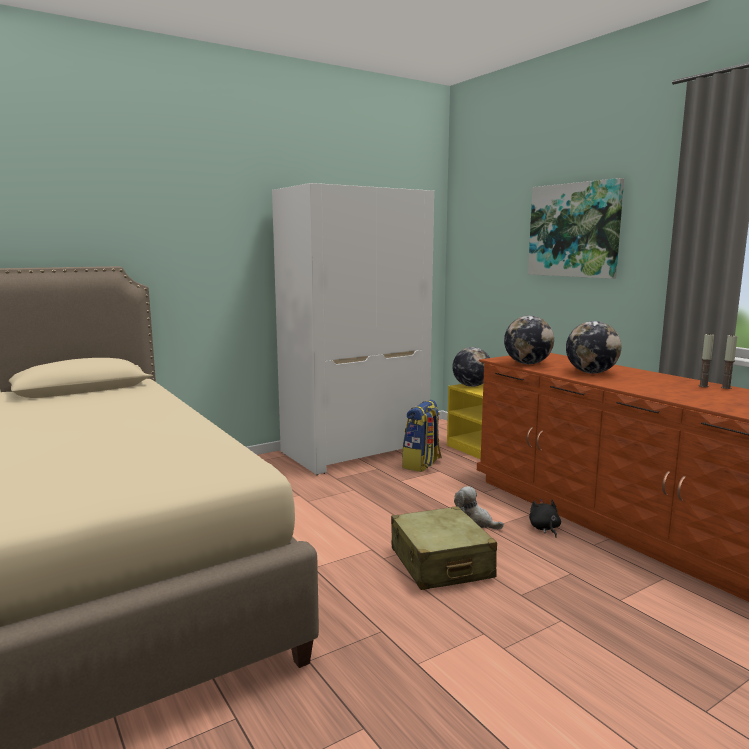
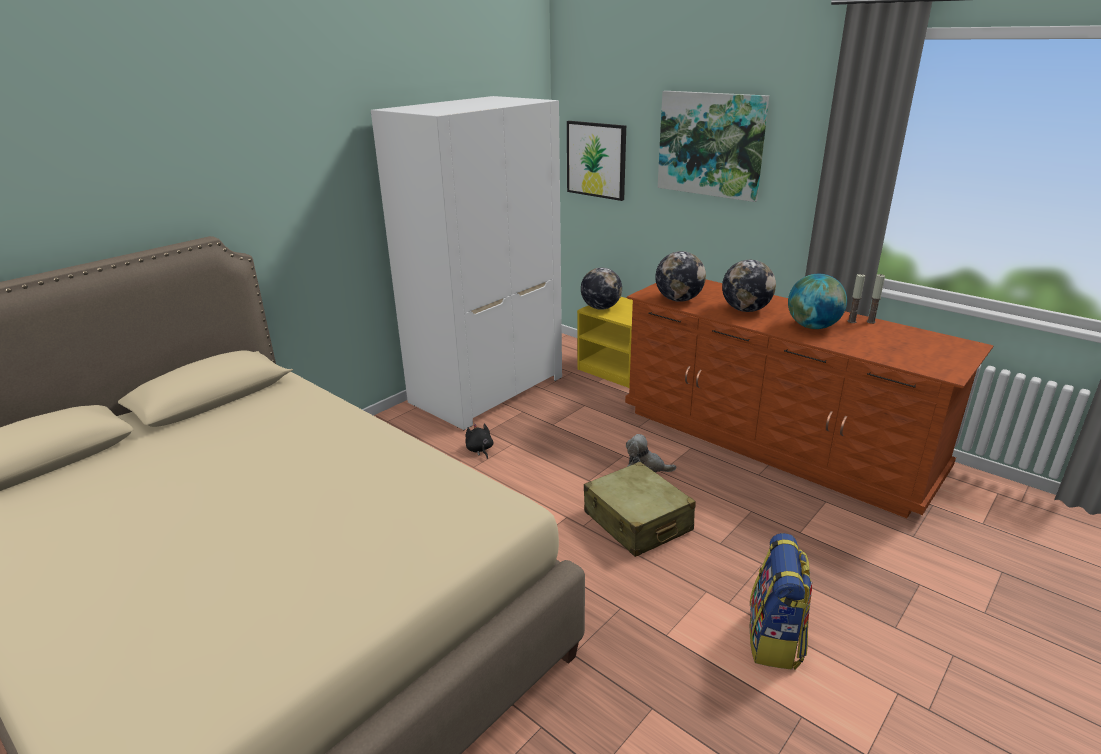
camera: 15 degrees left, 15 degrees up
(422, 464) = (564, 399): backpack -> backpack (775, 640)
(480, 256) = (596, 160): none -> picture
(544, 528) = (710, 463): black plush toy -> black plush toy (479, 450)
(656, 386) = (813, 327): none -> globe

